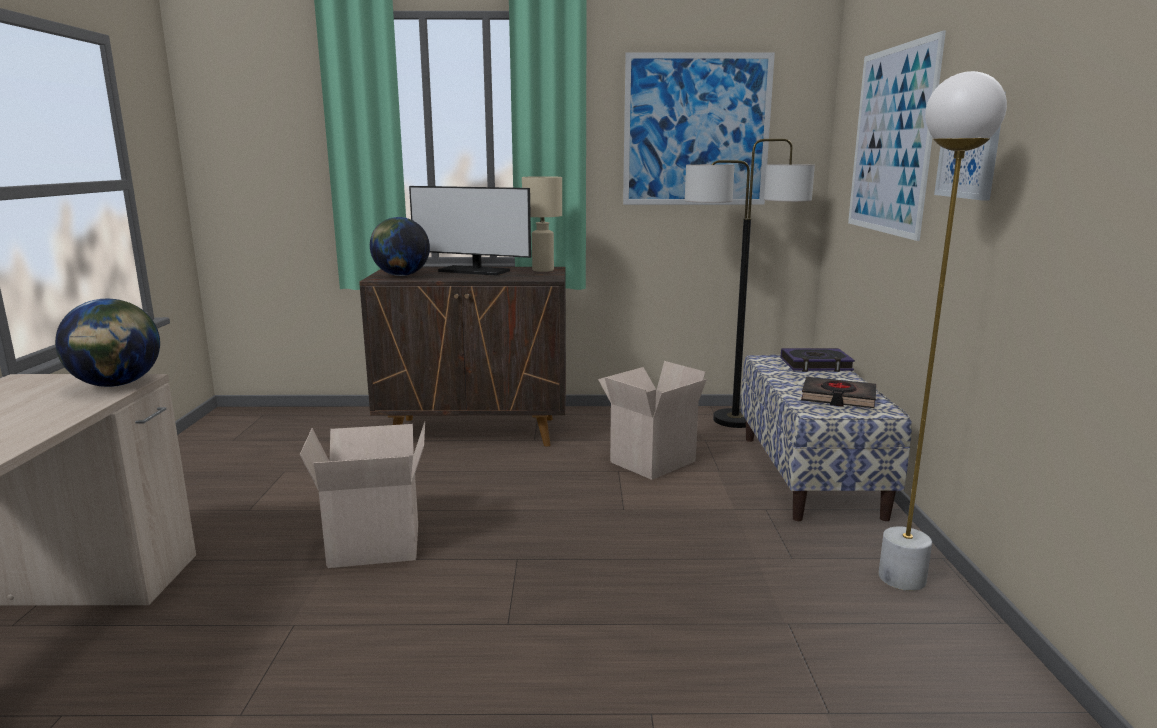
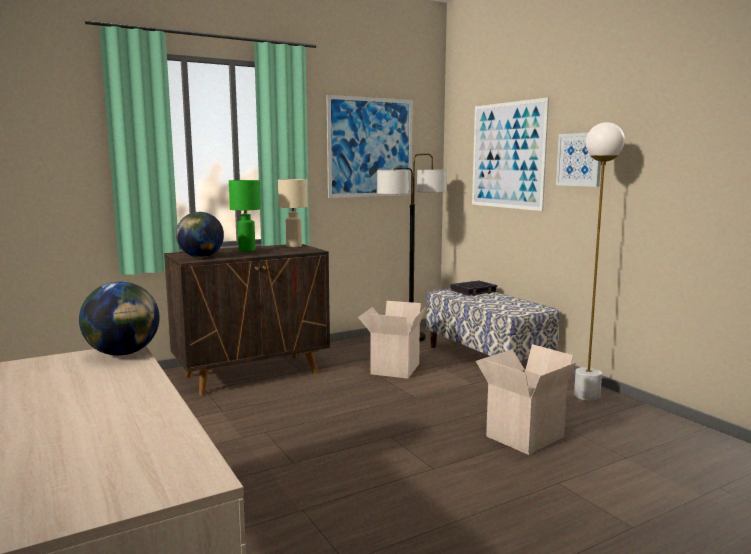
camera: 30 degrees left, 5 degrees down
(376, 543) = (286, 452): cardboard box -> cardboard box (523, 435)
(474, 271) = (247, 250): monitor -> green table lamp
(838, 398) = (512, 305): black book -> none

